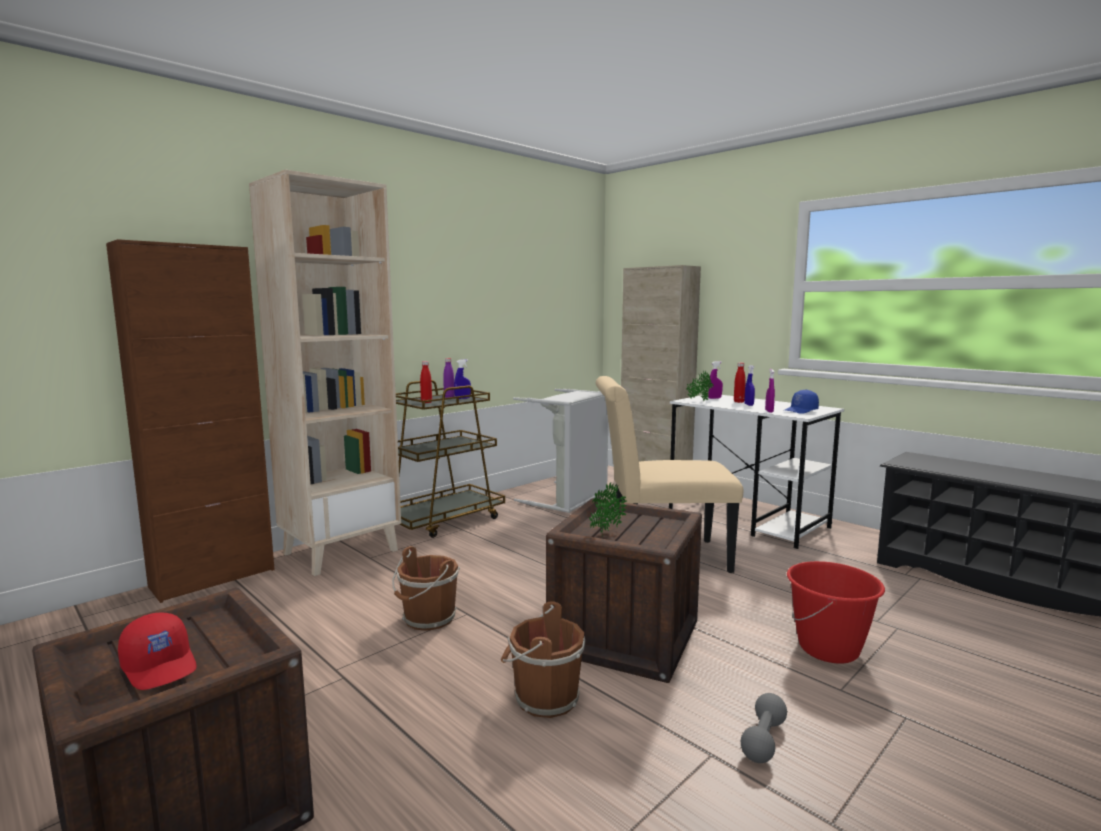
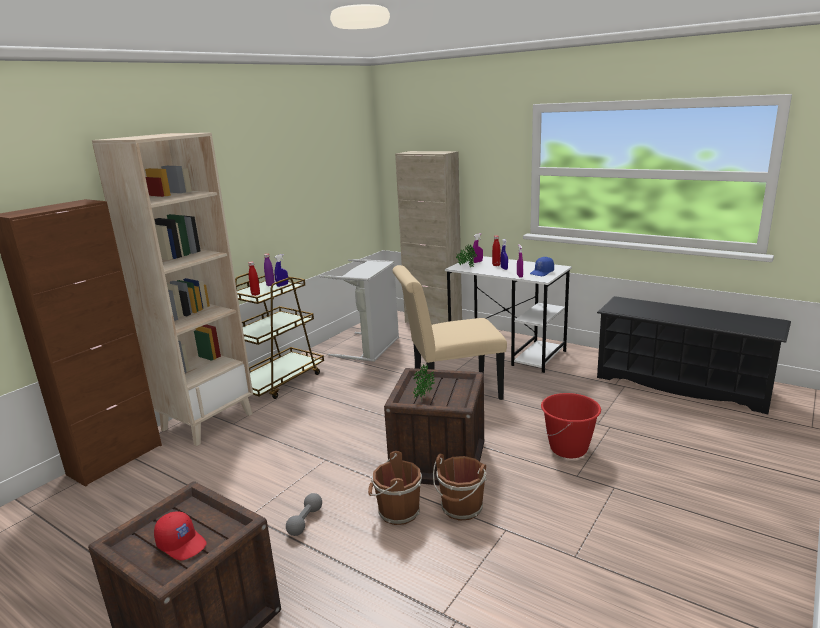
camera: 10 degrees left, 10 degrees up
(427, 619) = (299, 468): brown bucket -> brown bucket (461, 509)
(763, 740) = (534, 515): grey dumbbell -> grey dumbbell (305, 521)

